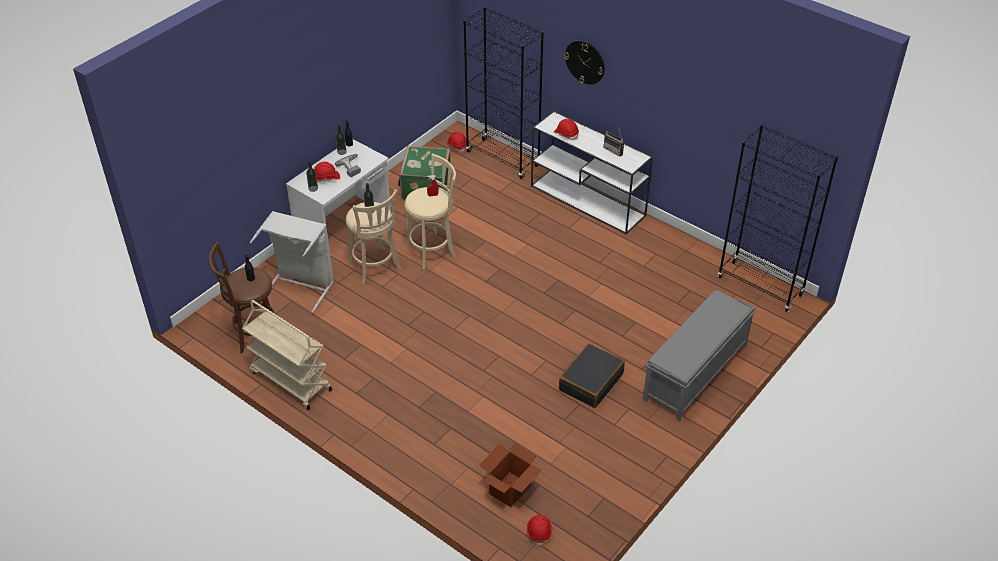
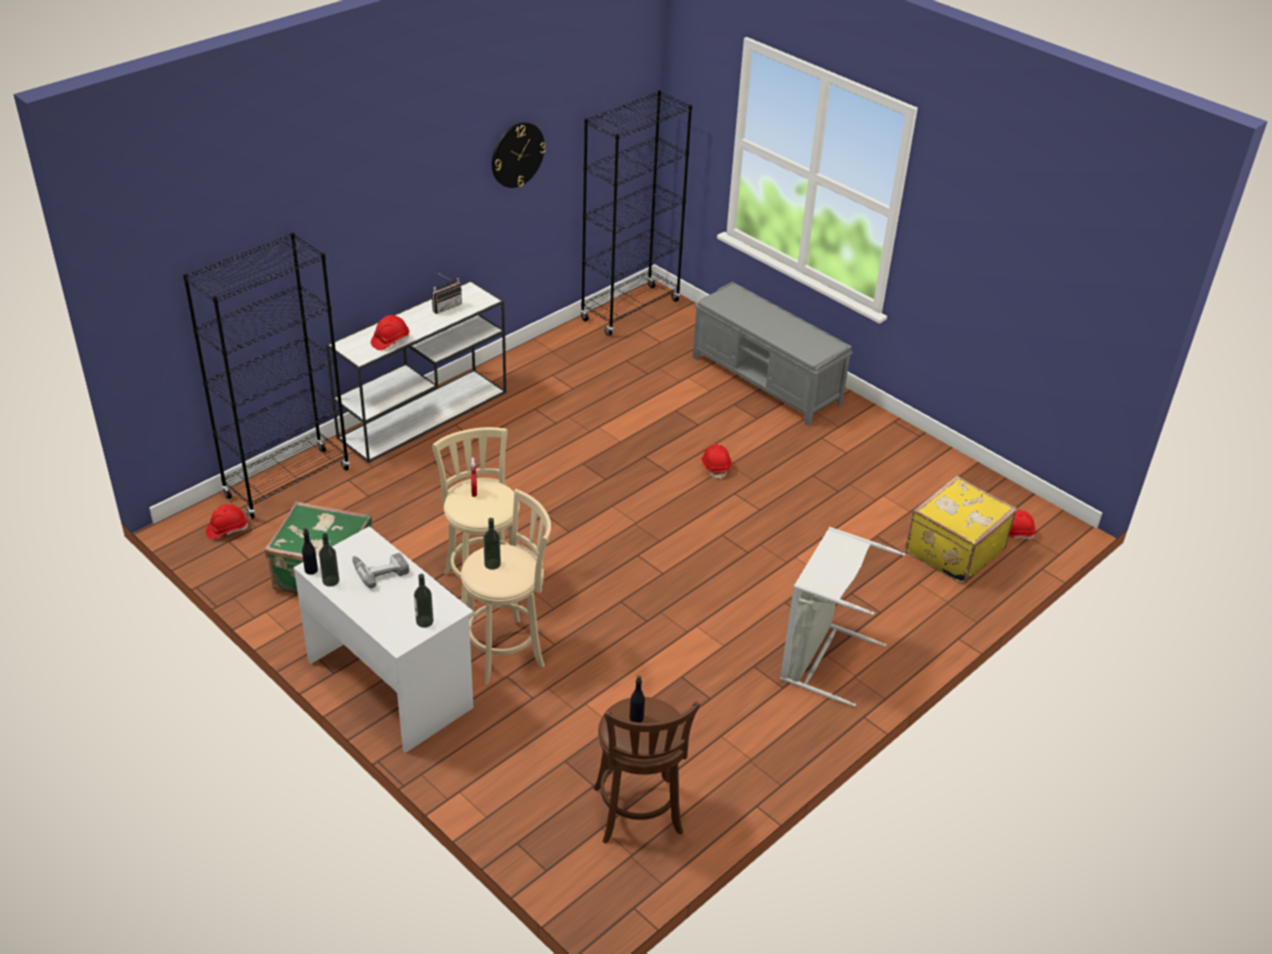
camera: 85 degrees left, 5 degrees down
(290, 381) = (752, 767): beige cart -> none
(301, 285) = (529, 747): grey laundry basket -> grey laundry basket (821, 658)
(326, 178) = (399, 603): red hard hat -> red hard hat (715, 467)
(509, 490) = (952, 550): cardboard box -> yellow suitcase
(585, 62) = (354, 229): wall clock -> wall clock (517, 154)
(590, 382) = (775, 461): black suitcase -> none

